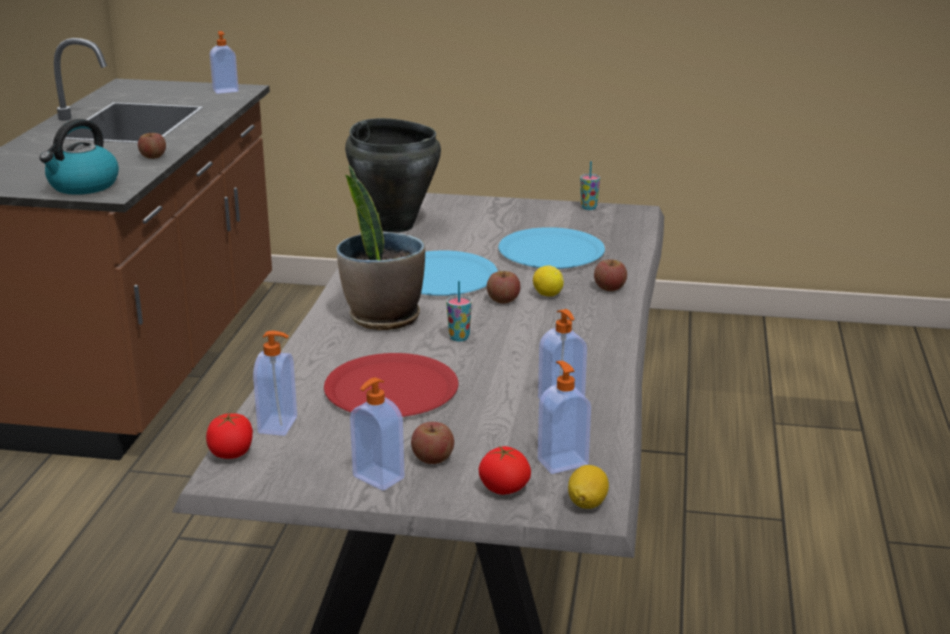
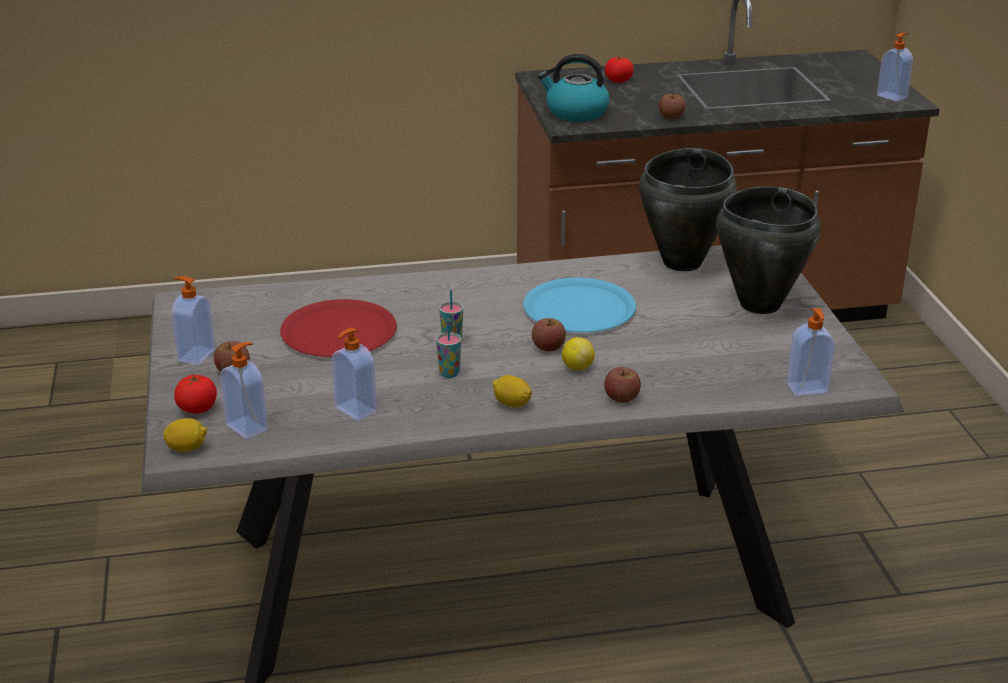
camera: 70 degrees right, 5 degrees up
(231, 453) = (212, 295): tomato -> tomato (618, 80)
(279, 425) = (259, 302): soap dispenser -> soap dispenser (807, 389)
(382, 317) = (470, 300): potted plant -> none
(493, 216) = (759, 304): none -> black cooking pot
(551, 251) = (691, 351): blue plate -> none
(589, 207) = (841, 352): cup -> cup (449, 373)
(594, 330) = (512, 404): none -> lemon

